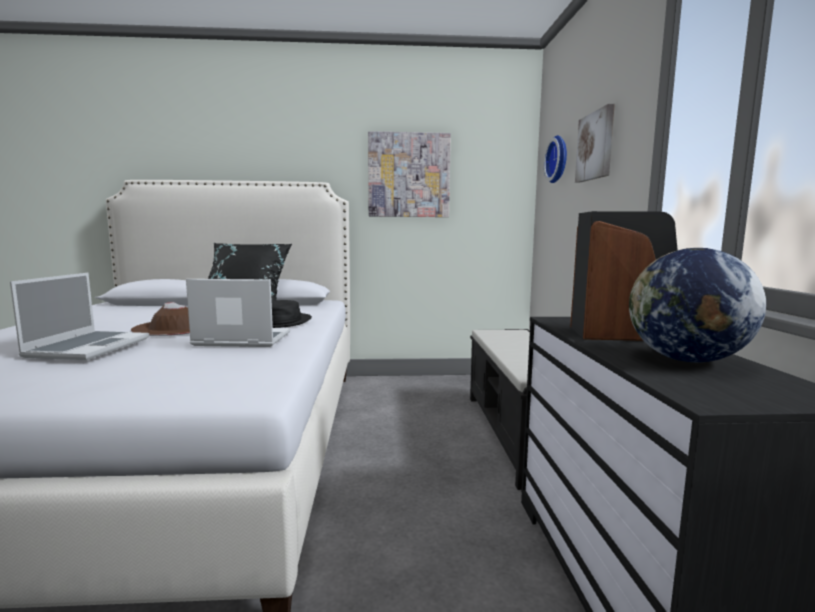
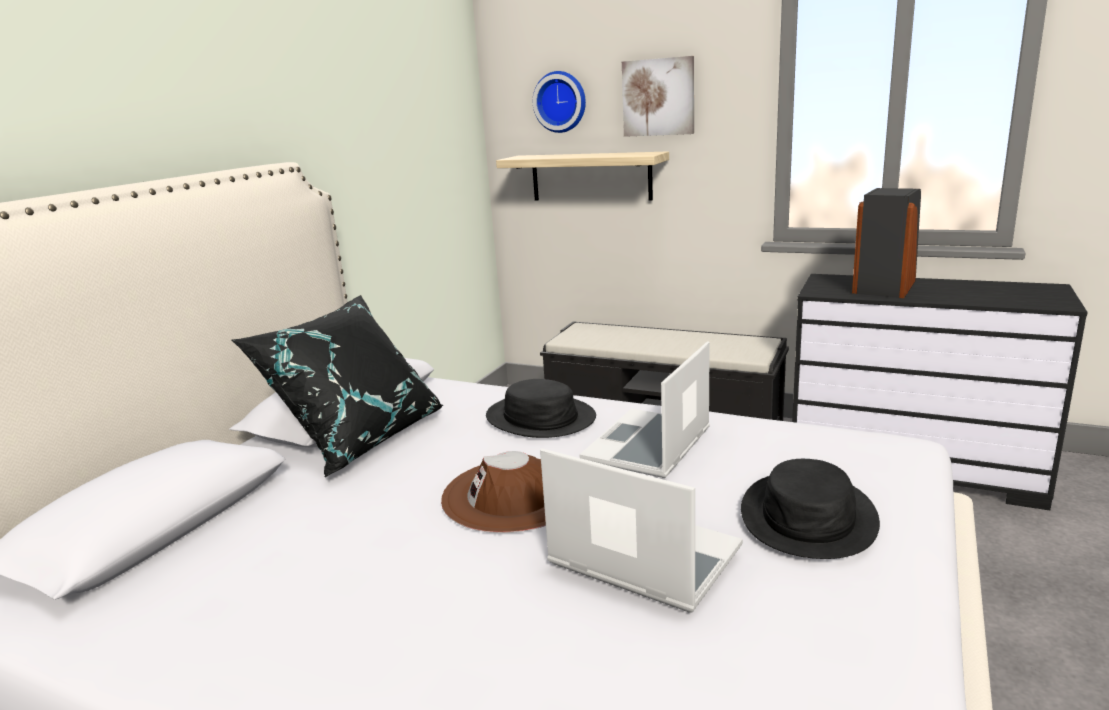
camera: 60 degrees left, 10 degrees up
(125, 373) = (808, 517): none -> black hat
(409, 175) = (372, 131): picture -> none
(564, 217) = (590, 177): none -> shelf
(686, 360) = (971, 290): globe -> none

